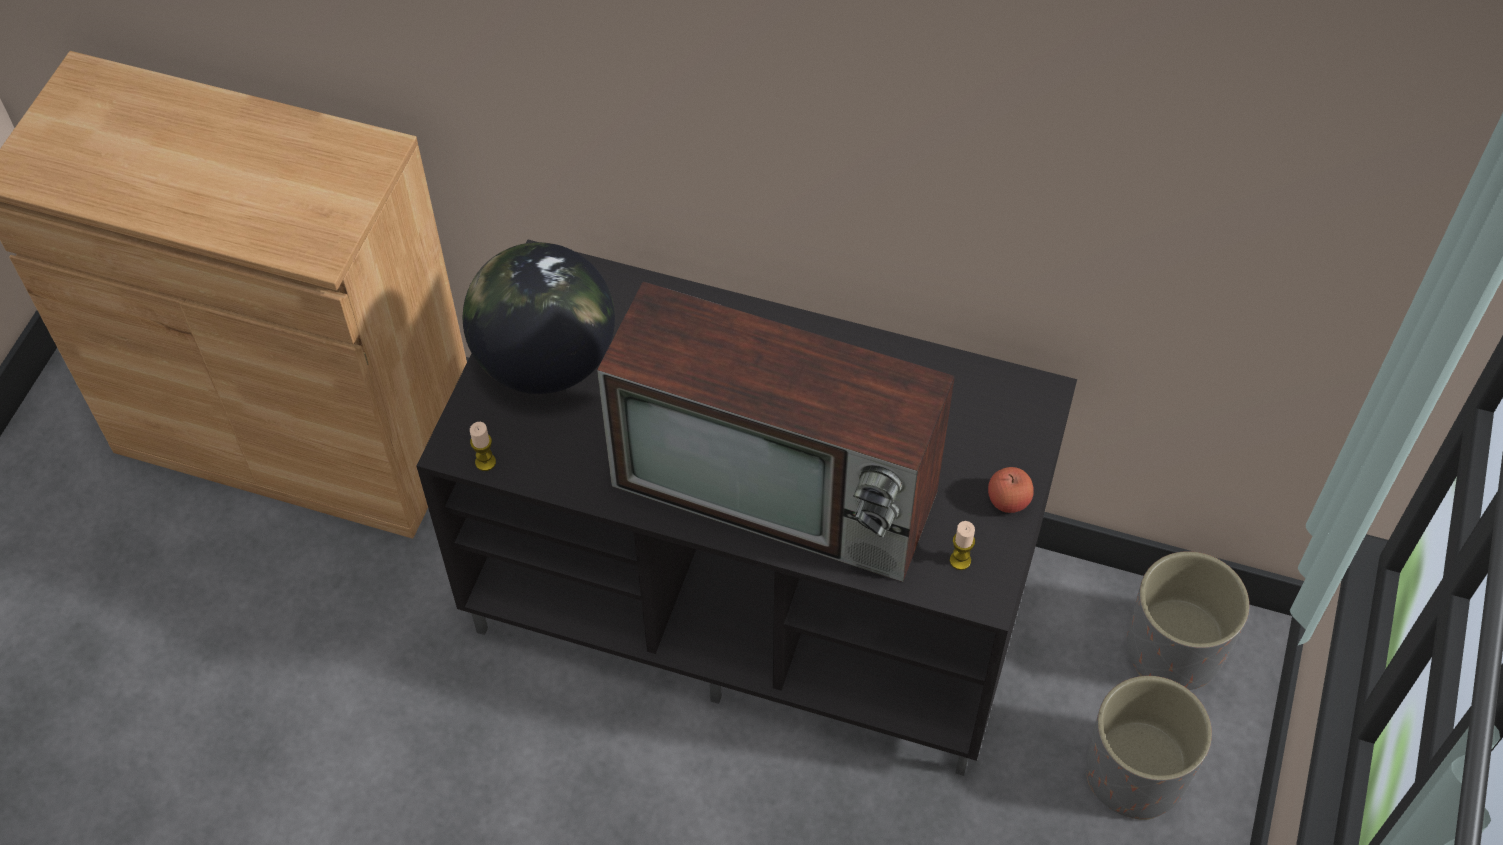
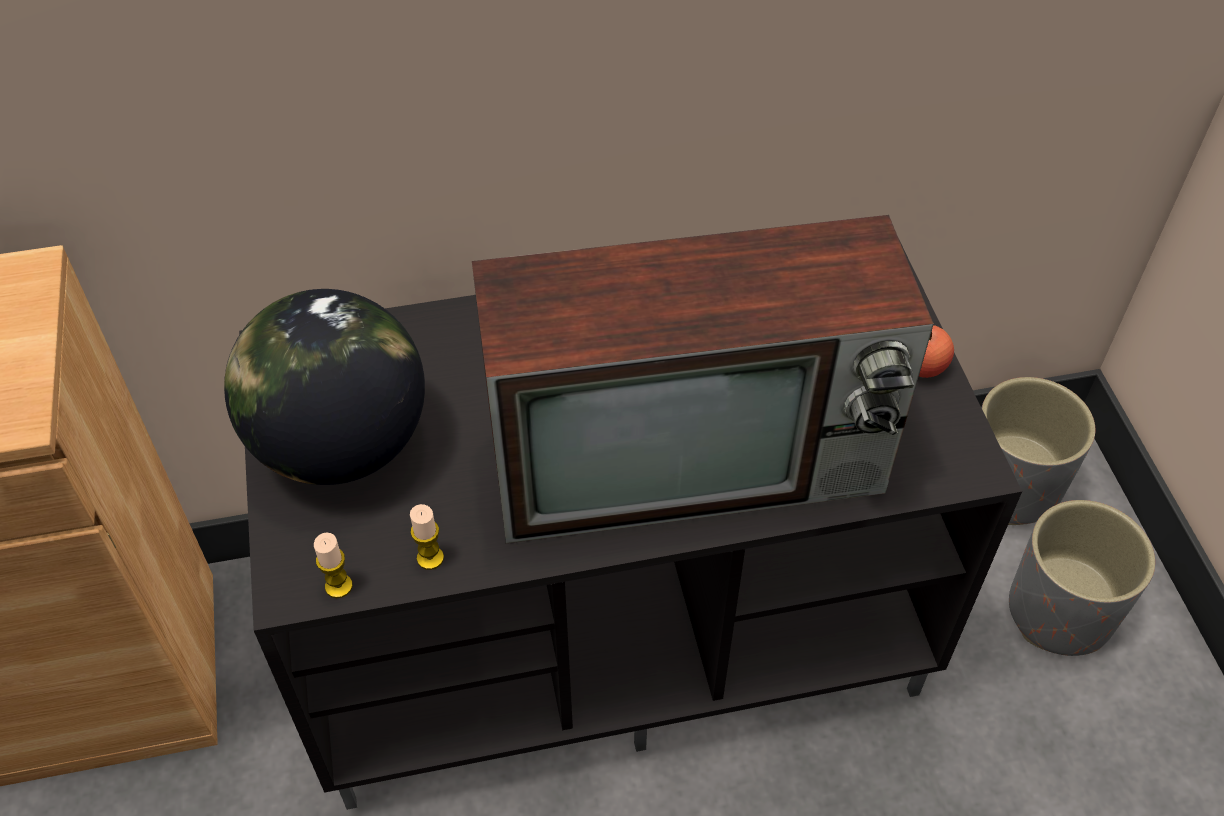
camera: 30 degrees left, 5 degrees down
(960, 560) = (923, 445): candle -> candle (430, 558)

